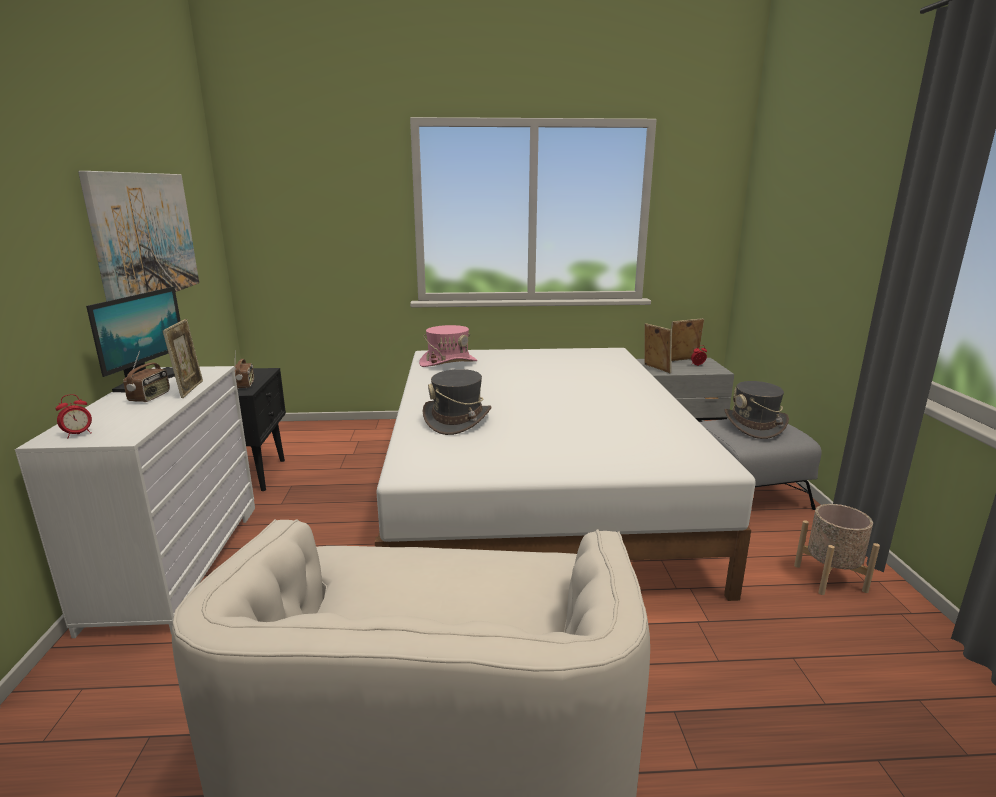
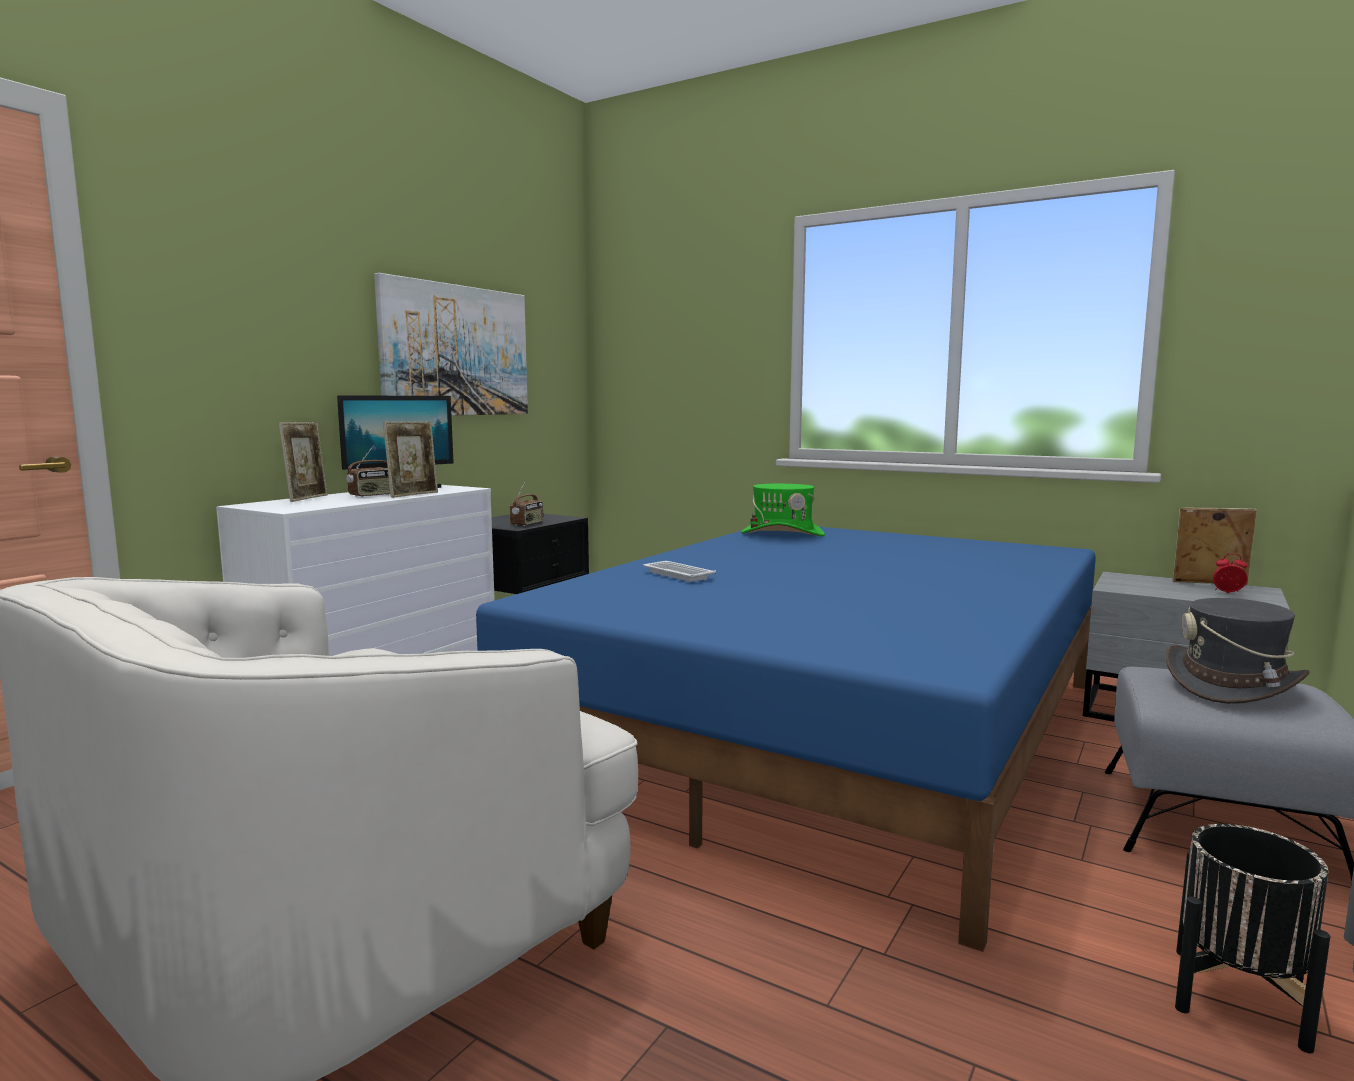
camera: 35 degrees right, 10 degrees down
(78, 434) = (269, 505): alarm clock -> none
(448, 362) = (782, 534): pink hat -> green hat
(457, 420) = (677, 575): grey hat -> white tray
(536, 491) = (829, 729): white bed -> blue bed
(655, 369) = (1129, 586): picture frame -> picture frame (307, 498)
(829, 578) = (1239, 996): beige planter -> black planter

